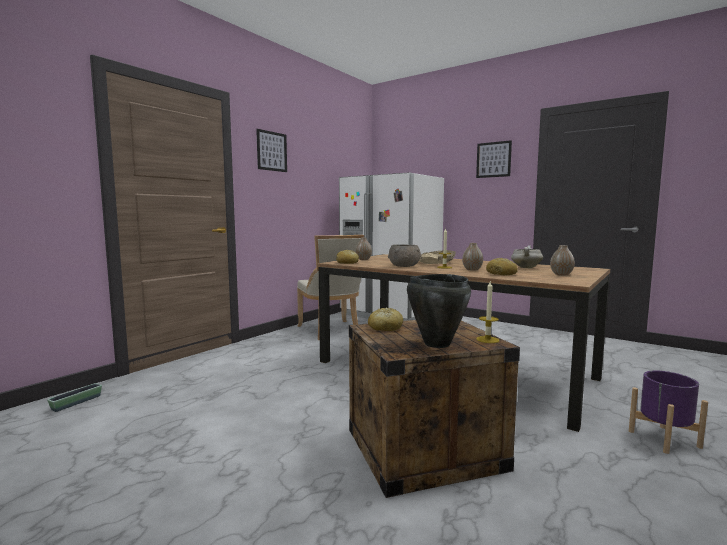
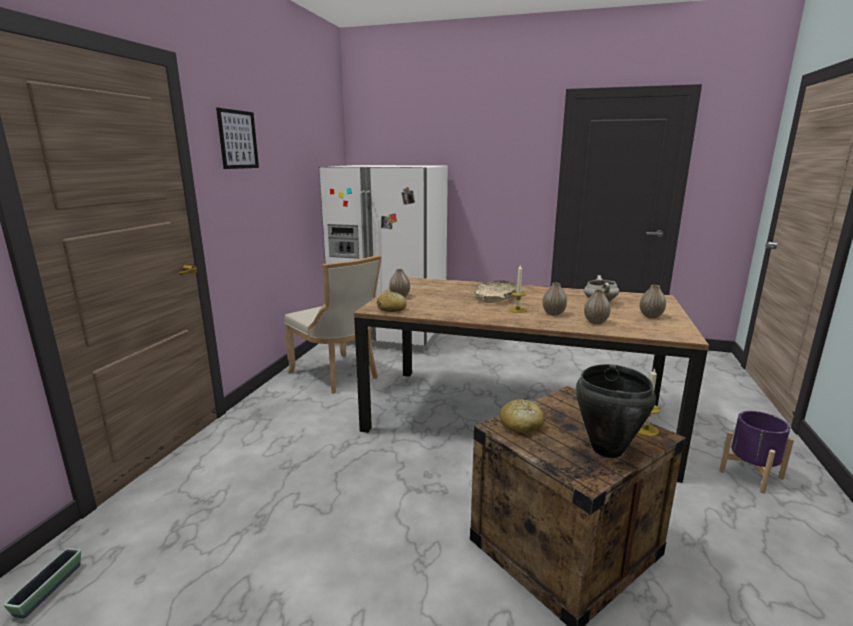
camera: 20 degrees left, 10 degrees up
(405, 266) = (471, 312): grey bowl -> none
(493, 159) = (509, 146): picture -> none
(501, 274) = (595, 322): bread -> vase

